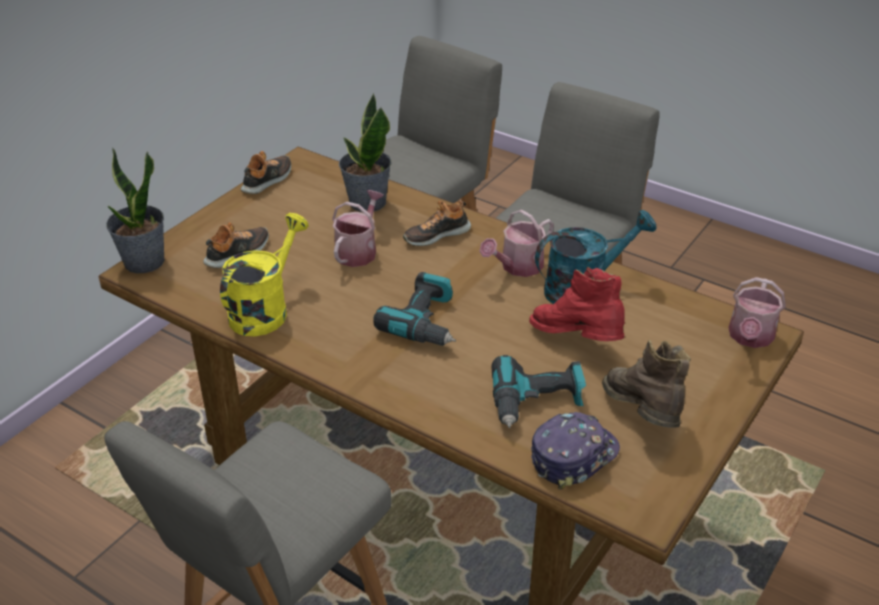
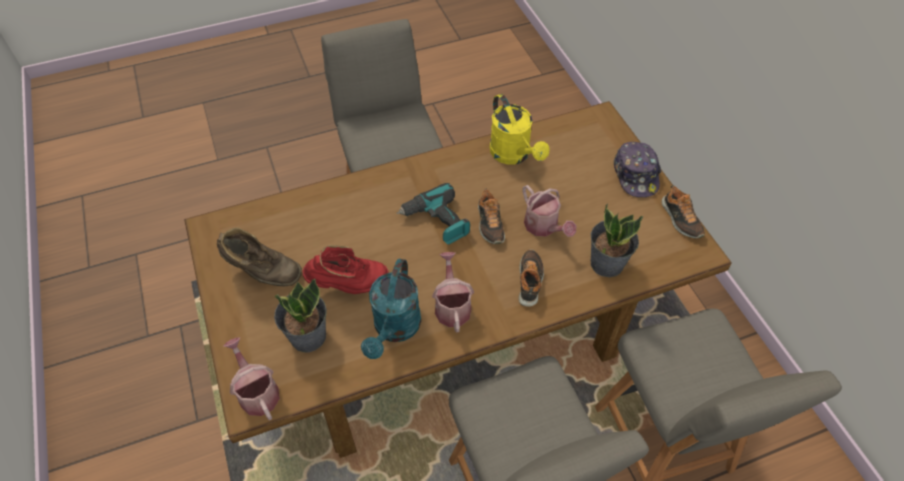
camera: 125 degrees right, 15 degrees up
(144, 262) = (609, 122): potted plant -> potted plant (307, 336)
(238, 253) = (587, 166): shoe -> shoe (489, 224)
(537, 403) = (321, 232): power drill -> none
(573, 456) = (271, 222): cap -> cap (636, 175)

